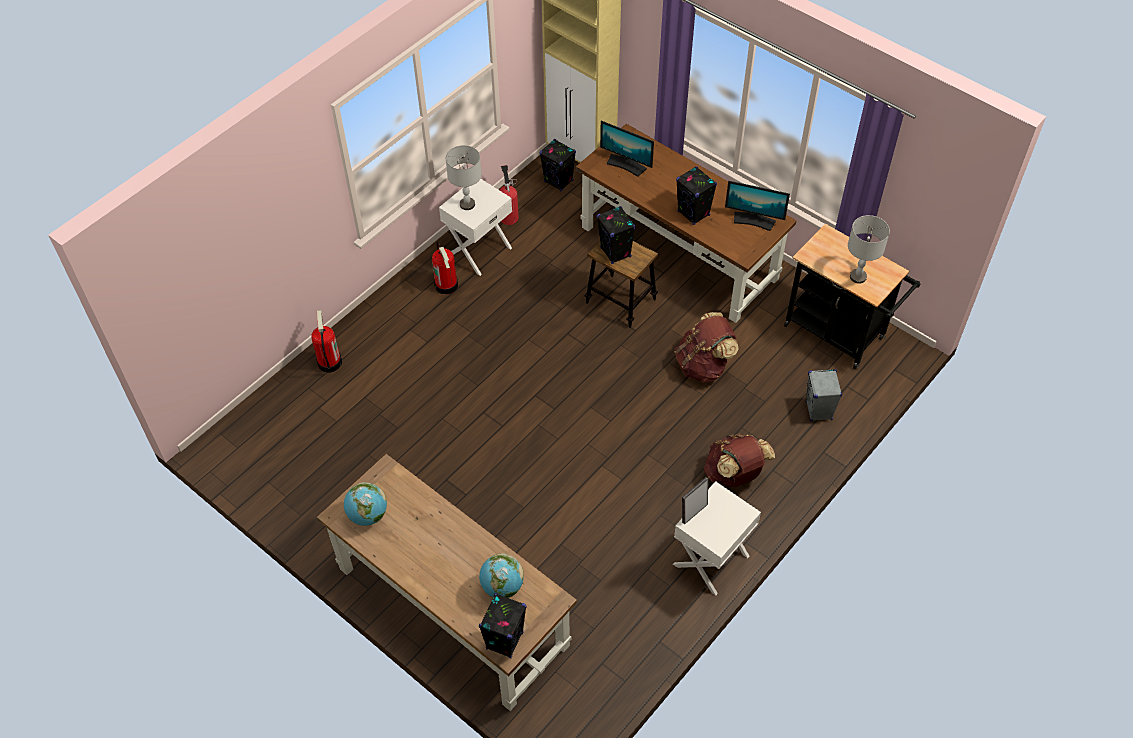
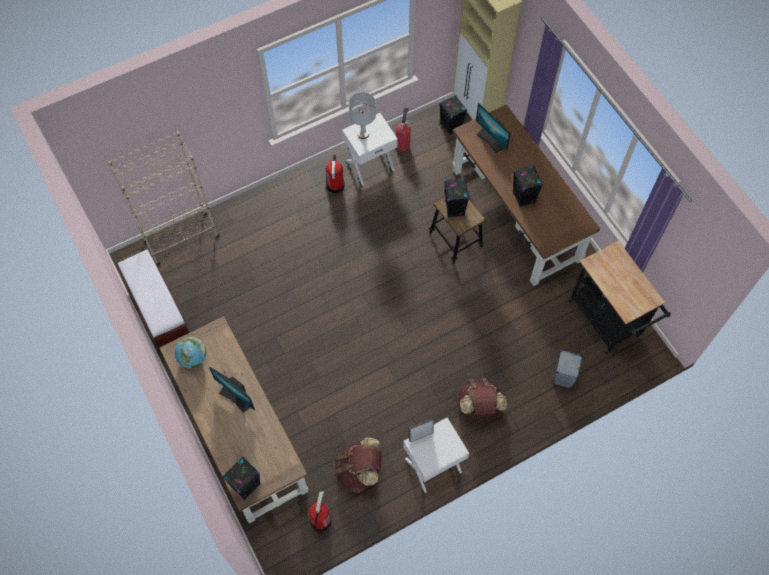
camera: 20 degrees right, 10 degrees up
(273, 404) = (181, 239): none -> beige bookcase
(286, 504) = (162, 317): none -> brown bench
(329, 362) = (231, 219): fire extinguisher -> fire extinguisher (320, 520)
(502, 586) = (260, 445): globe -> none
(703, 365) = (494, 312): brown backpack -> brown backpack (359, 471)
(754, 220) = (567, 218): monitor -> monitor (236, 397)
(857, 277) = (622, 294): grey table lamp -> none

